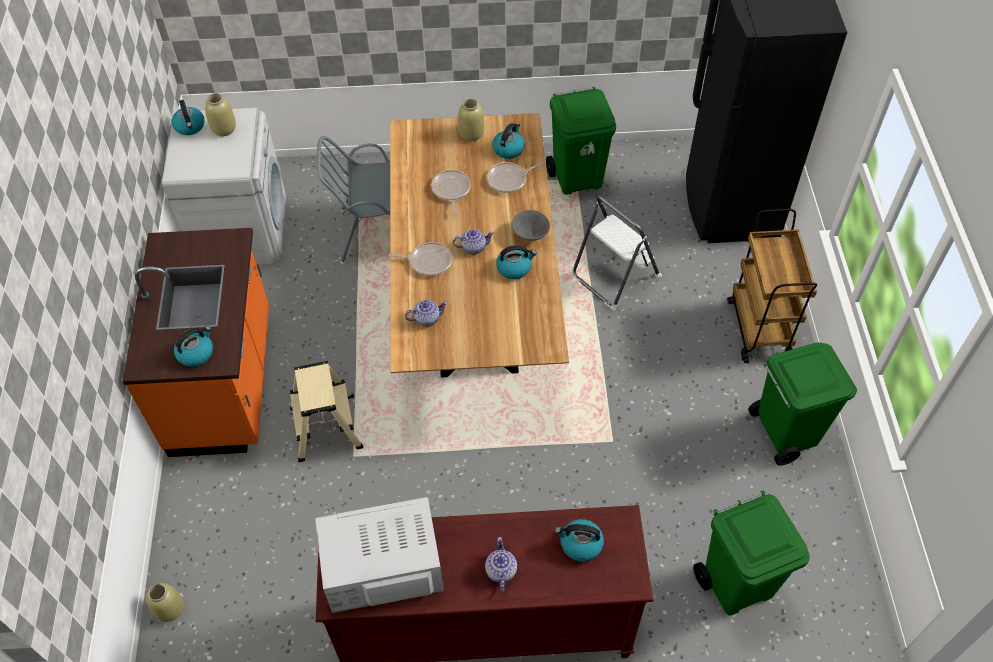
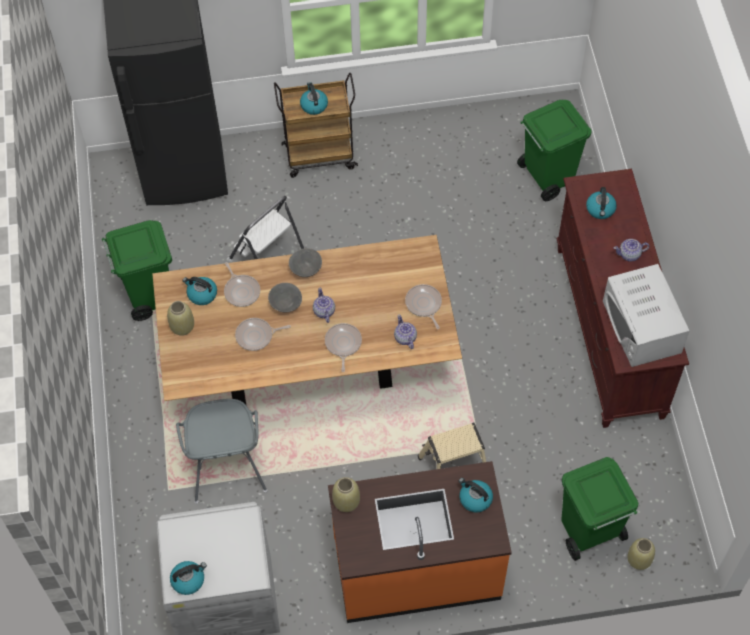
camera: 95 degrees left, 5 degrees up
(224, 129) = (192, 545): beige vase -> beige vase (347, 502)
(469, 340) = (424, 304): none -> frying pan
(487, 215) = (286, 304): none -> grey bowl
(514, 268) = (344, 278): kettle -> kettle (313, 105)
(784, 432) = (418, 144): green trash can -> green trash can (588, 531)

